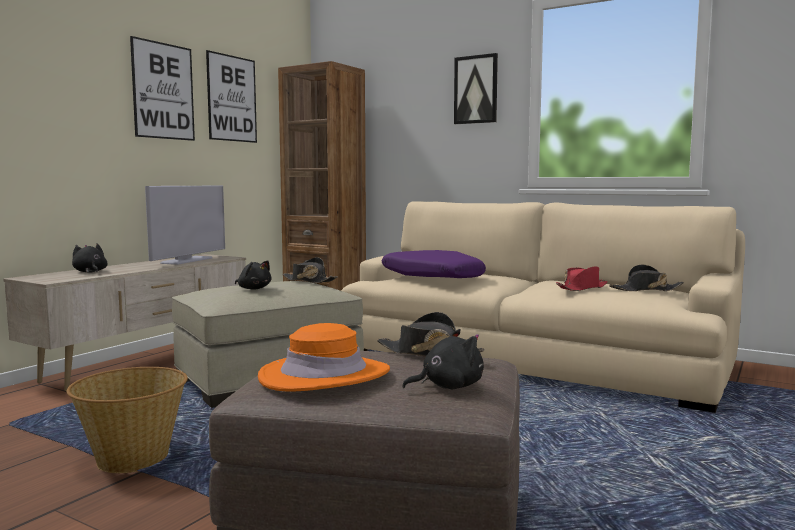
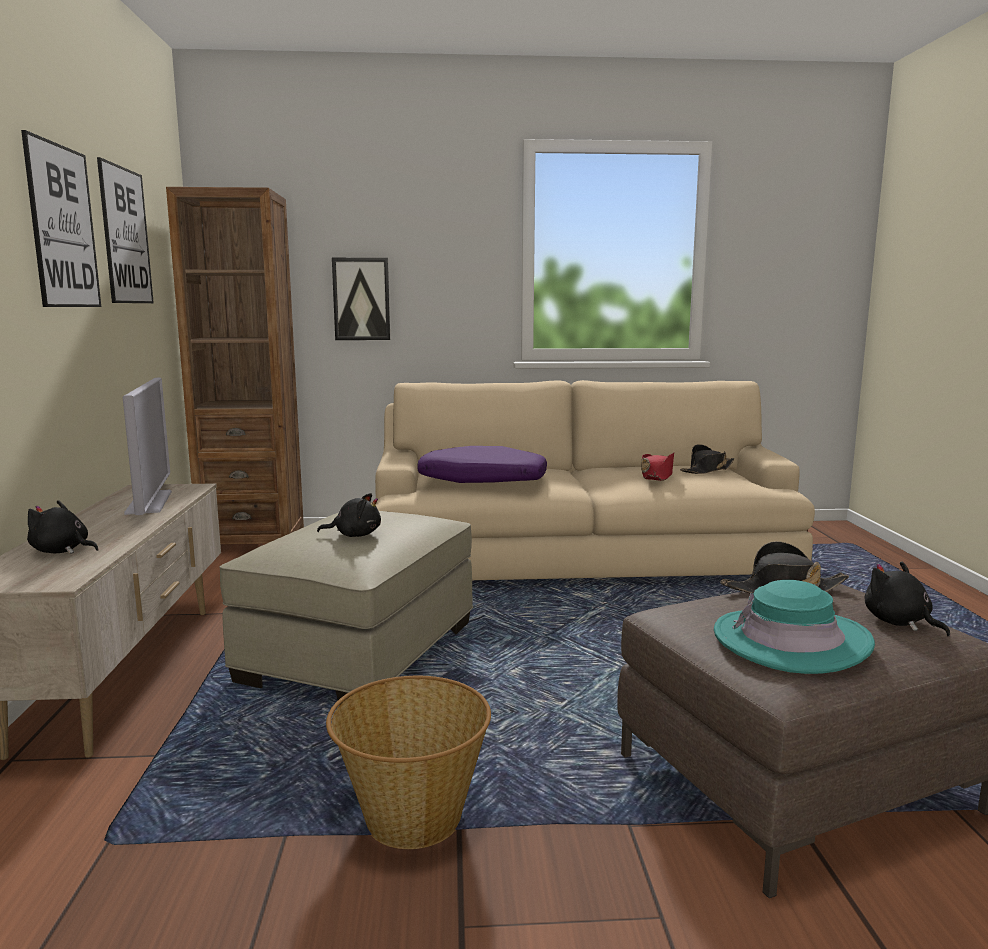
camera: 35 degrees left, 5 degrees up
(309, 281) = (382, 510): black hat -> none
(324, 375) = (791, 641): orange hat -> turquoise hat
(448, 386) = (899, 622): black plush toy -> black plush toy turned 60 degrees counterclockwise
(476, 89) = (452, 240): picture -> picture (361, 299)

